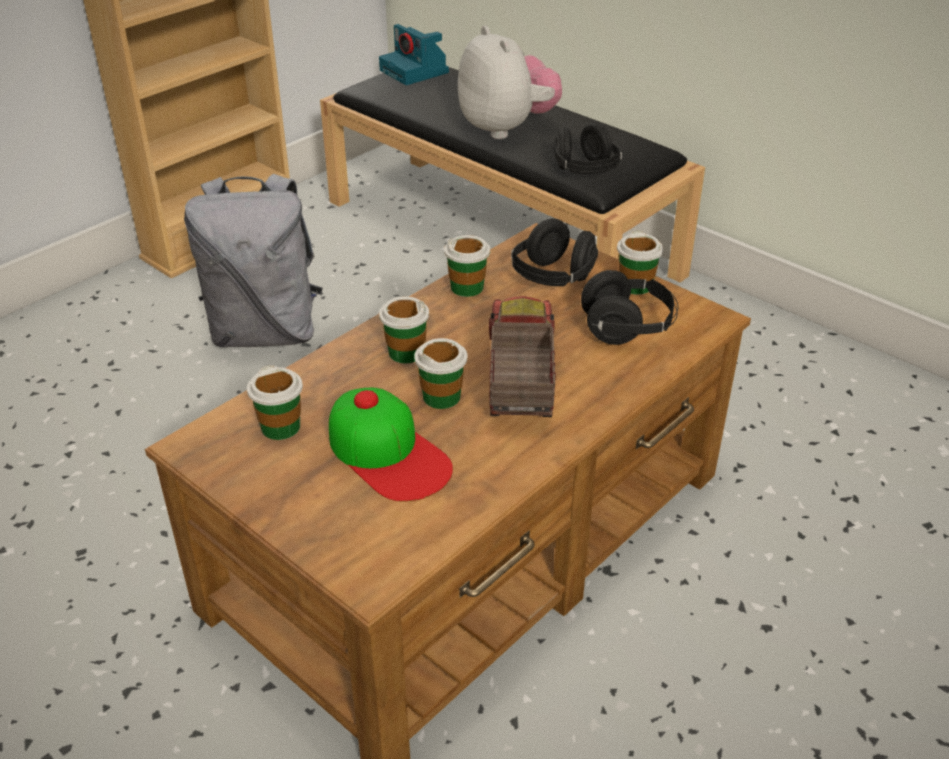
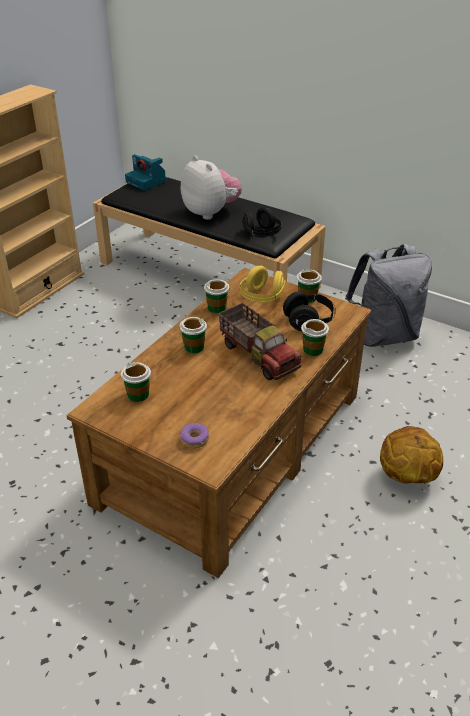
camera: 10 degrees left, 0 degrees up
(266, 332) = (84, 345): grey backpack -> grey backpack (383, 335)
(356, 523) = (194, 439): none -> donut
(388, 453) = (201, 402): cap -> none
(442, 396) = (220, 369): cup -> cup (313, 349)
(519, 380) = (259, 355): toy truck -> toy truck turned 150 degrees clockwise
(553, 278) = (262, 298): black headphones -> yellow headphones
(780, 637) = (406, 476): none -> basketball

